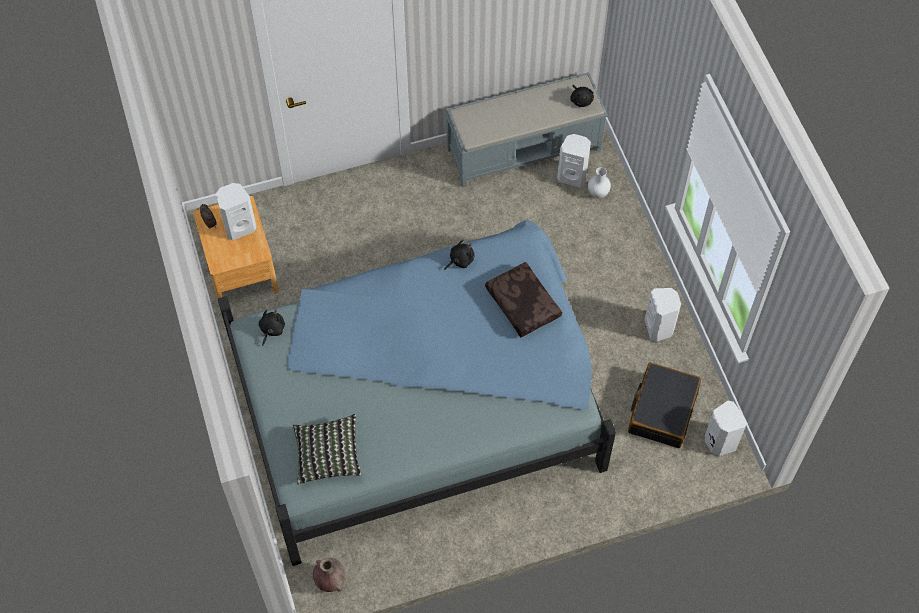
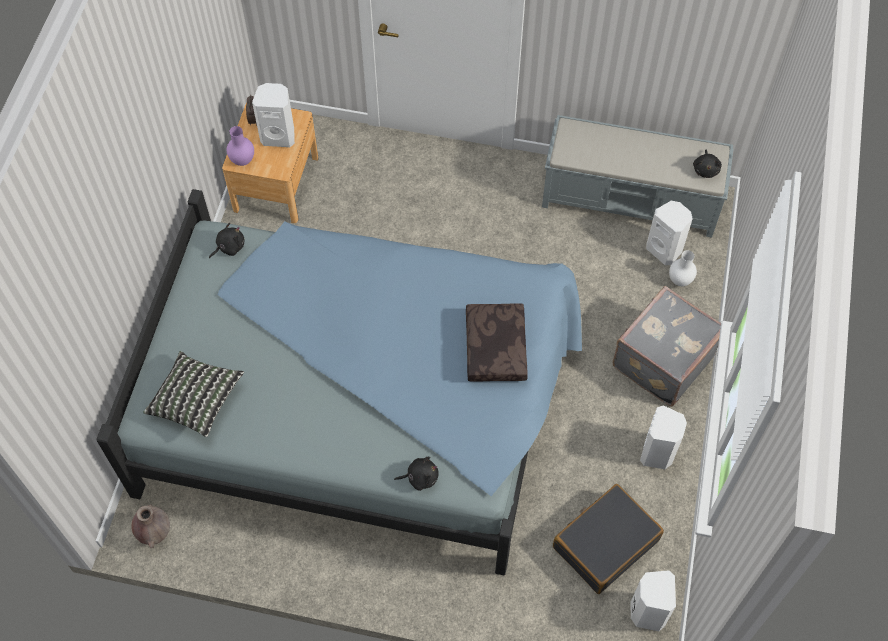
camera: 30 degrees right, 0 degrees up
(224, 260) = (243, 161): none -> purple vase
(460, 260) = (460, 270): black plush toy -> black plush toy (420, 477)
(620, 259) = (661, 360): none -> grey suitcase

